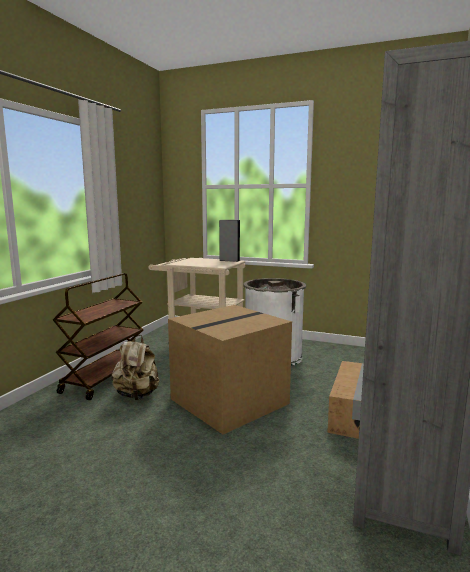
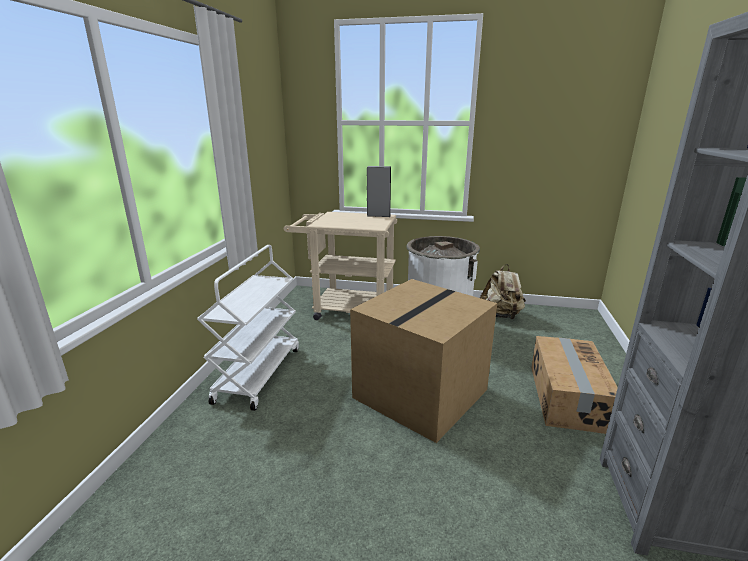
camera: 10 degrees left, 10 degrees up
(105, 377) = (258, 373): brown cart -> white cart
(137, 395) = (310, 396): beige backpack -> beige backpack (500, 315)

